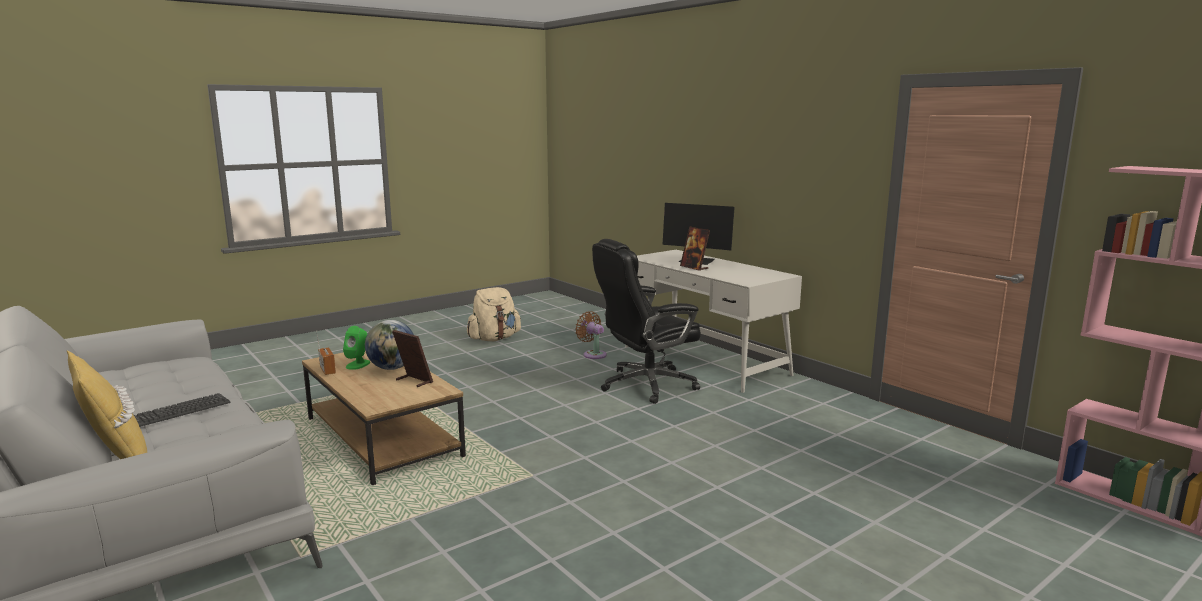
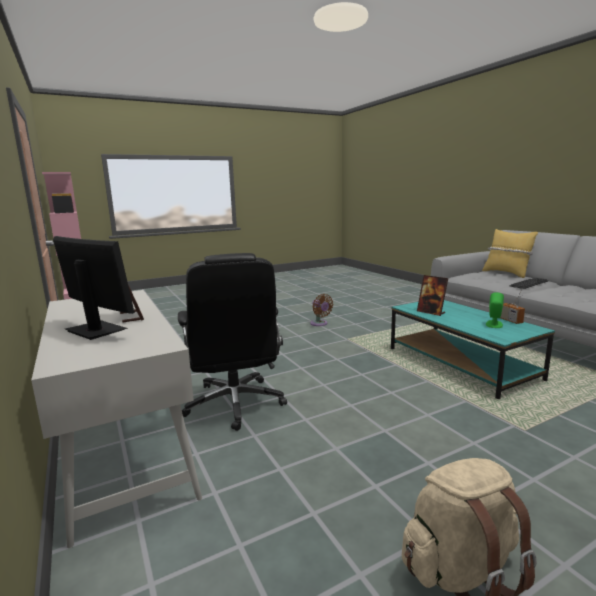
camera: 170 degrees left, 0 degrees up
(382, 437) = (461, 363): brown coffee table -> turquoise coffee table
(392, 368) = (460, 321): globe -> none
(593, 354) = (266, 476): brown fan -> brown fan (320, 324)
(646, 385) = (235, 404): black office chair -> black office chair turned 90 degrees clockwise

